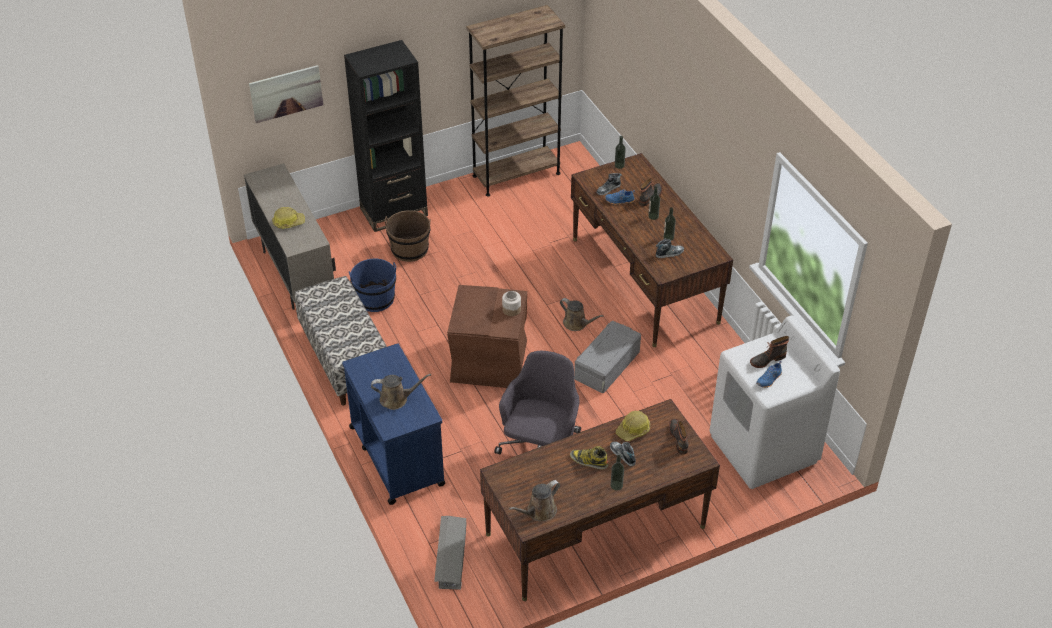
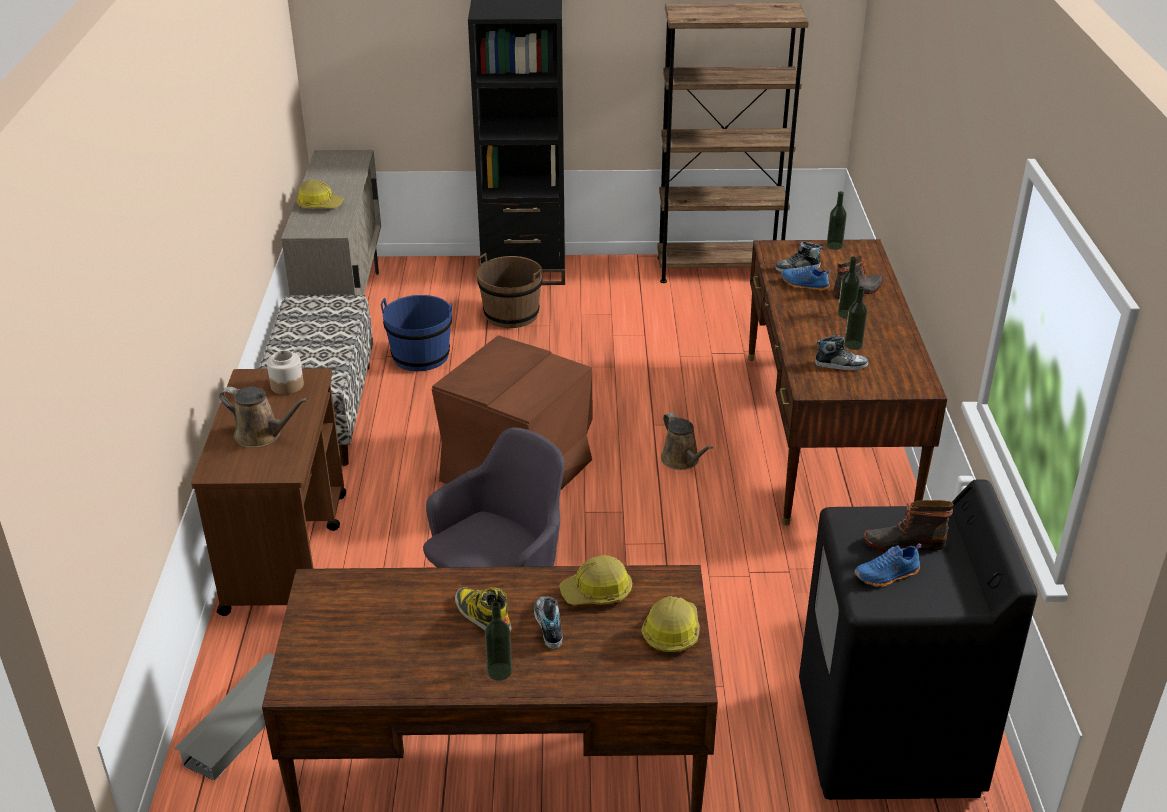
camera: 25 degrees right, 10 degrees down
(286, 93) = (384, 40): picture -> none
(396, 455) = (287, 551): blue cart -> brown cart
(511, 309) = (549, 383): jar -> jar (287, 385)
(539, 512) = (332, 667): brown watering can -> none
(607, 366) = (690, 529): grey storage box -> none
(679, 438) = (671, 631): boot -> hard hat
(763, 449) = (888, 739): white washing machine -> black washing machine

